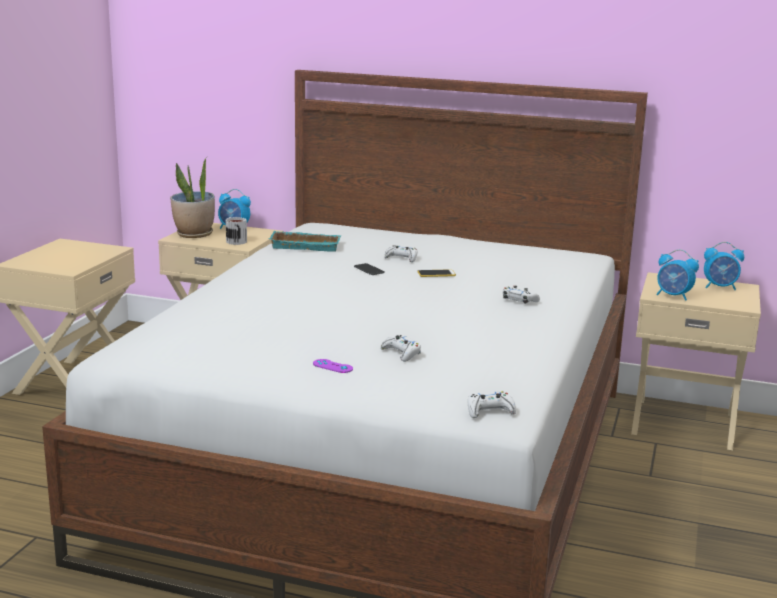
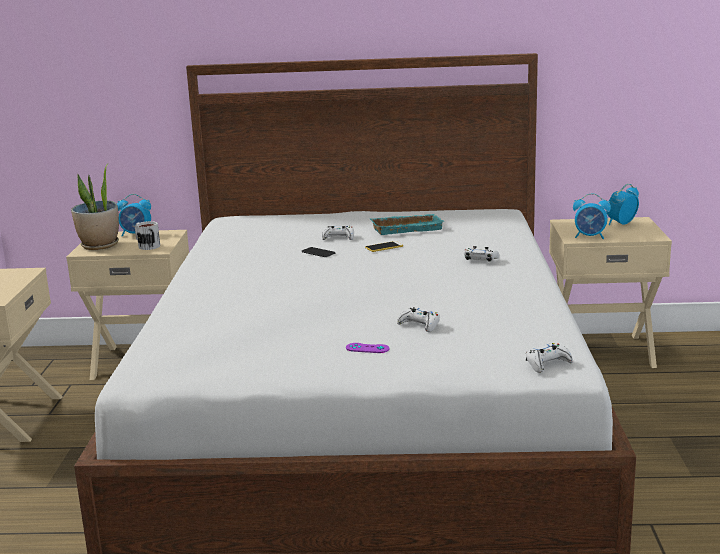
camera: 15 degrees left, 0 degrees up
(306, 245) = (237, 239): turquoise tray -> turquoise tray (407, 228)
(720, 287) = (621, 223): alarm clock -> alarm clock turned 150 degrees clockwise

